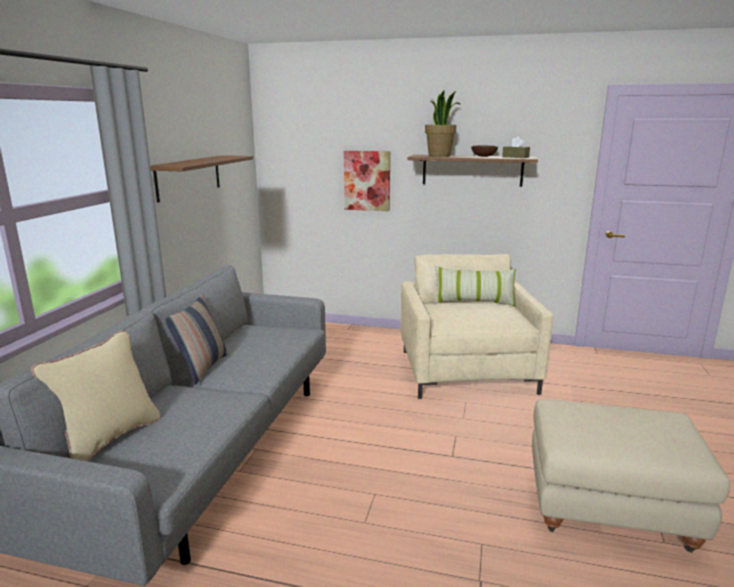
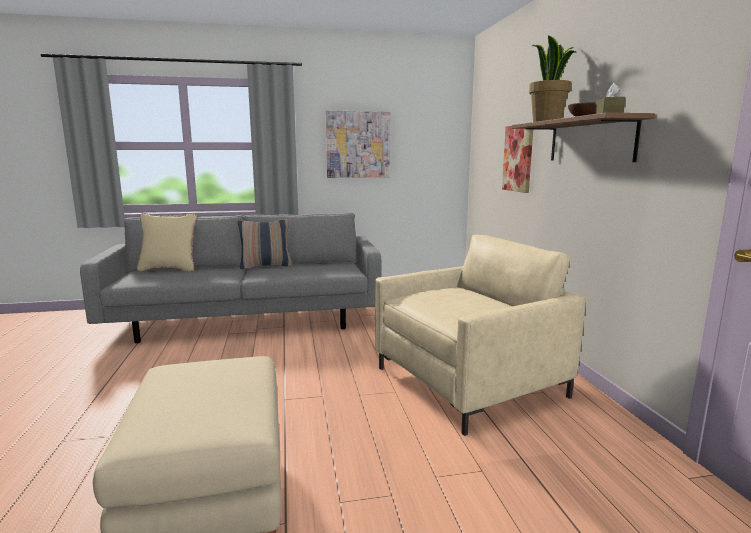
camera: 65 degrees right, 5 degrees down
(189, 177) = (358, 144): brown shelf -> picture
(473, 302) = (485, 298): pillow -> none

